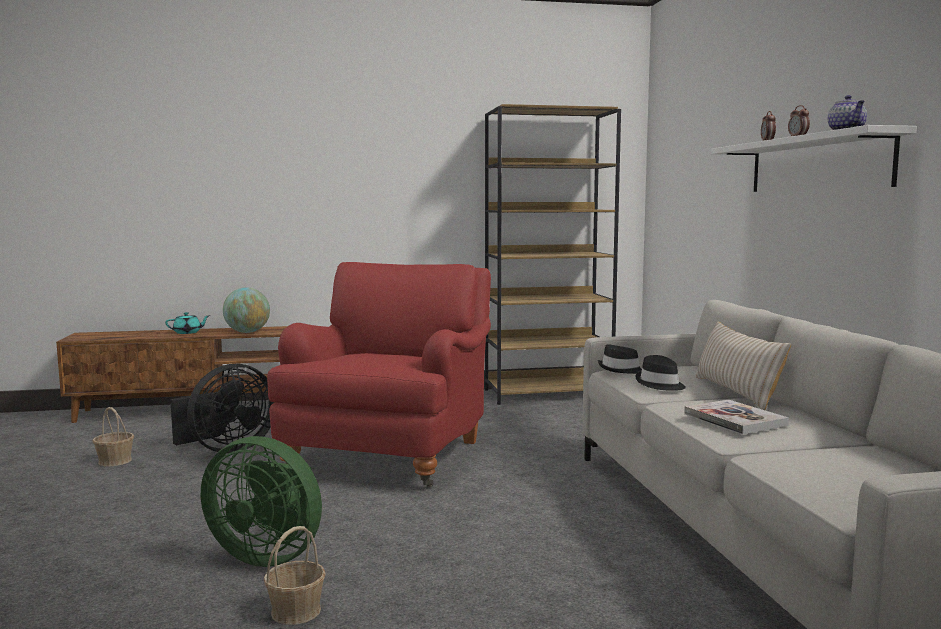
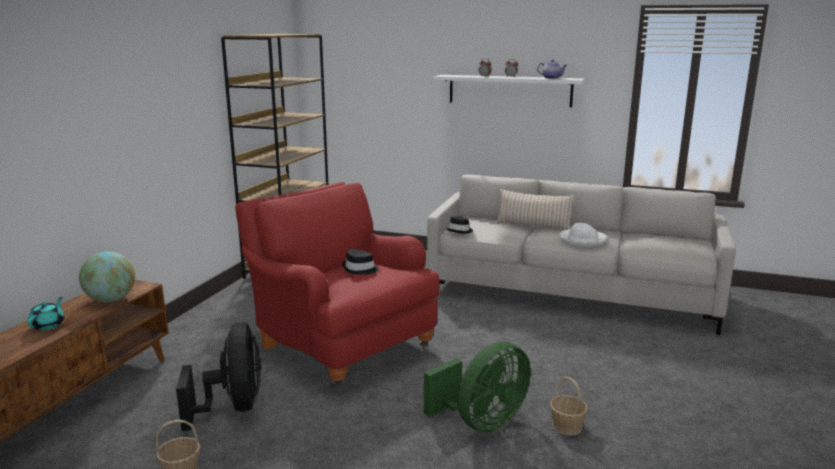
camera: 60 degrees left, 10 degrees up
(660, 384) = (503, 233): black hat -> black hat (360, 269)
(734, 419) = (582, 240): book -> white hat

